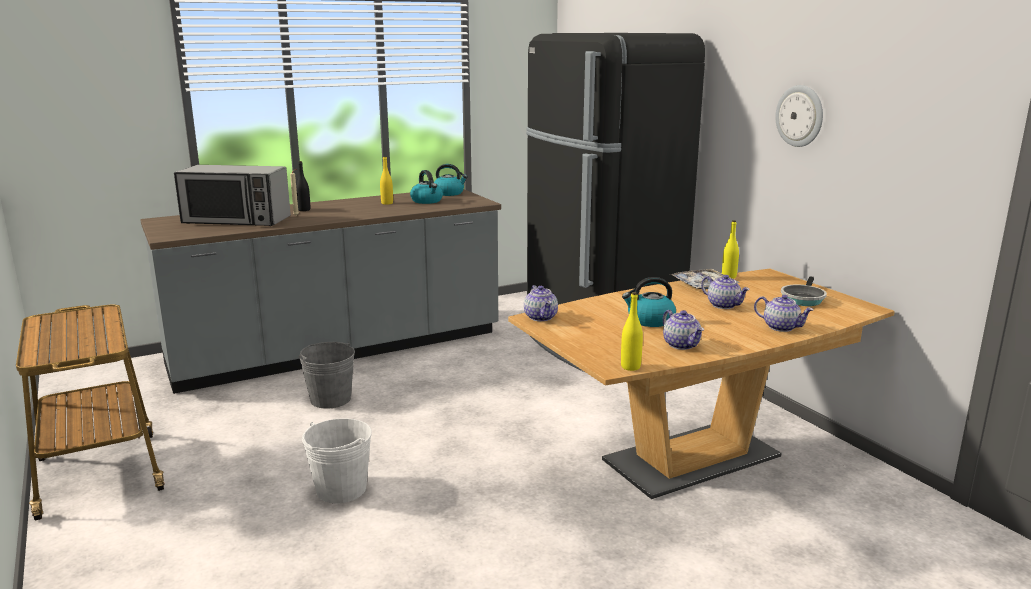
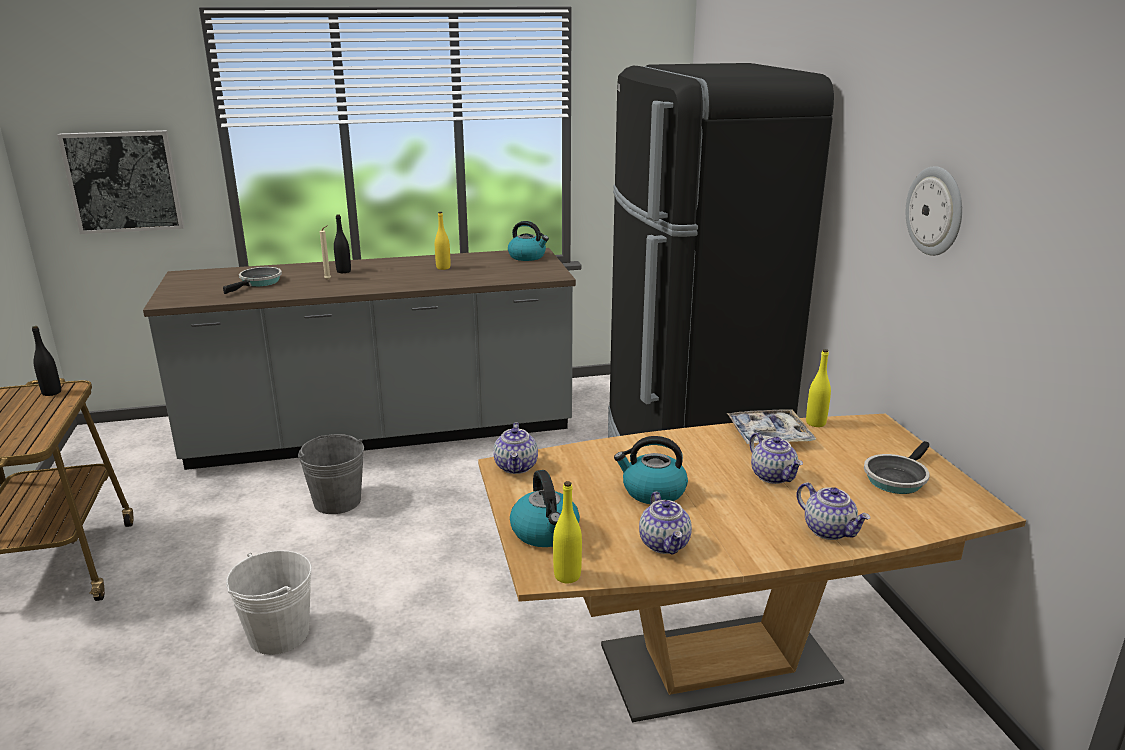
camera: 15 degrees right, 5 degrees up
(87, 314) = (52, 392): none -> black bottle
(94, 141) = (124, 181): none -> picture
(236, 220) = (259, 282): microwave -> frying pan
(427, 201) = (491, 268): kettle -> kettle (545, 532)

